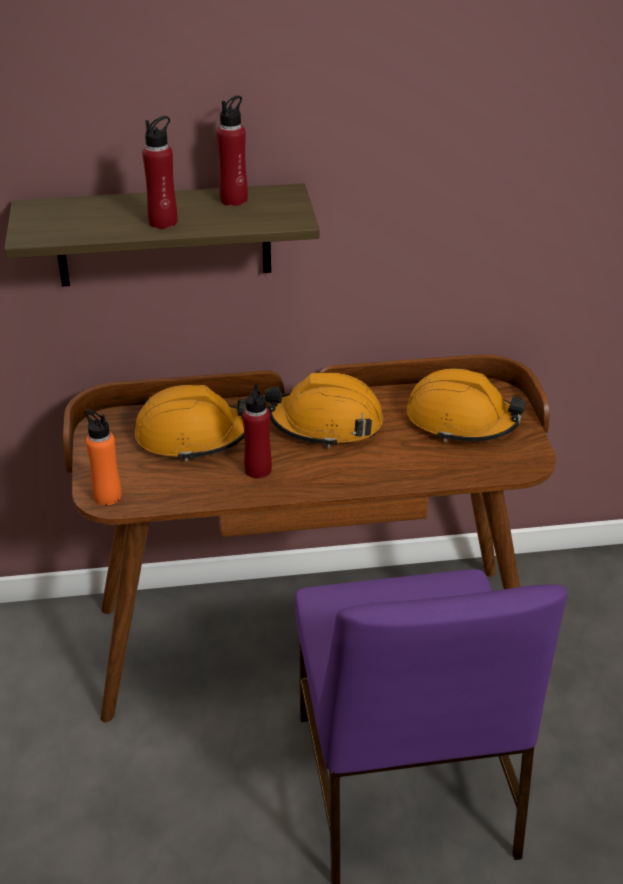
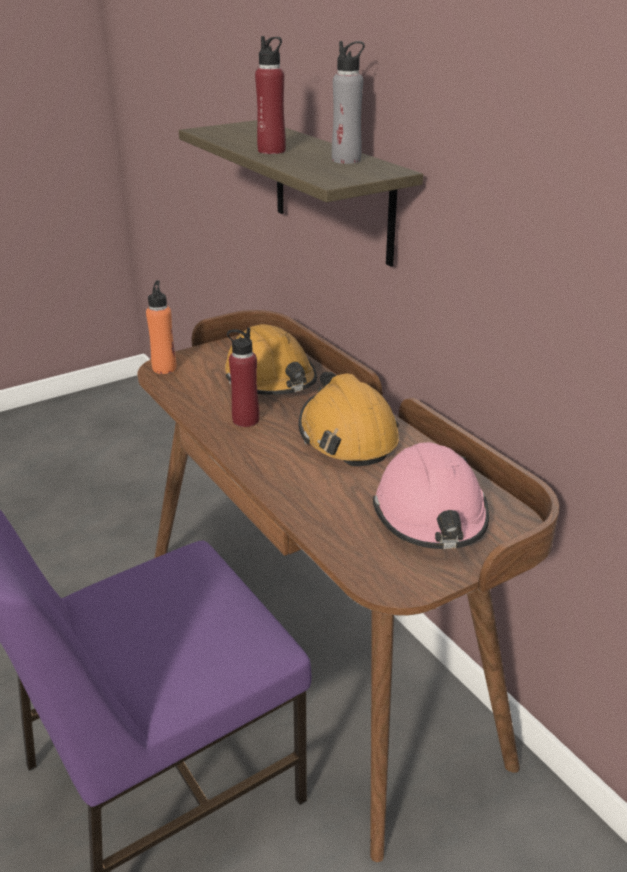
camera: 65 degrees right, 5 degrees down
(234, 200) = (346, 160): red bottle -> grey bottle
(461, 421) = (430, 515): orange hard hat -> pink hard hat

